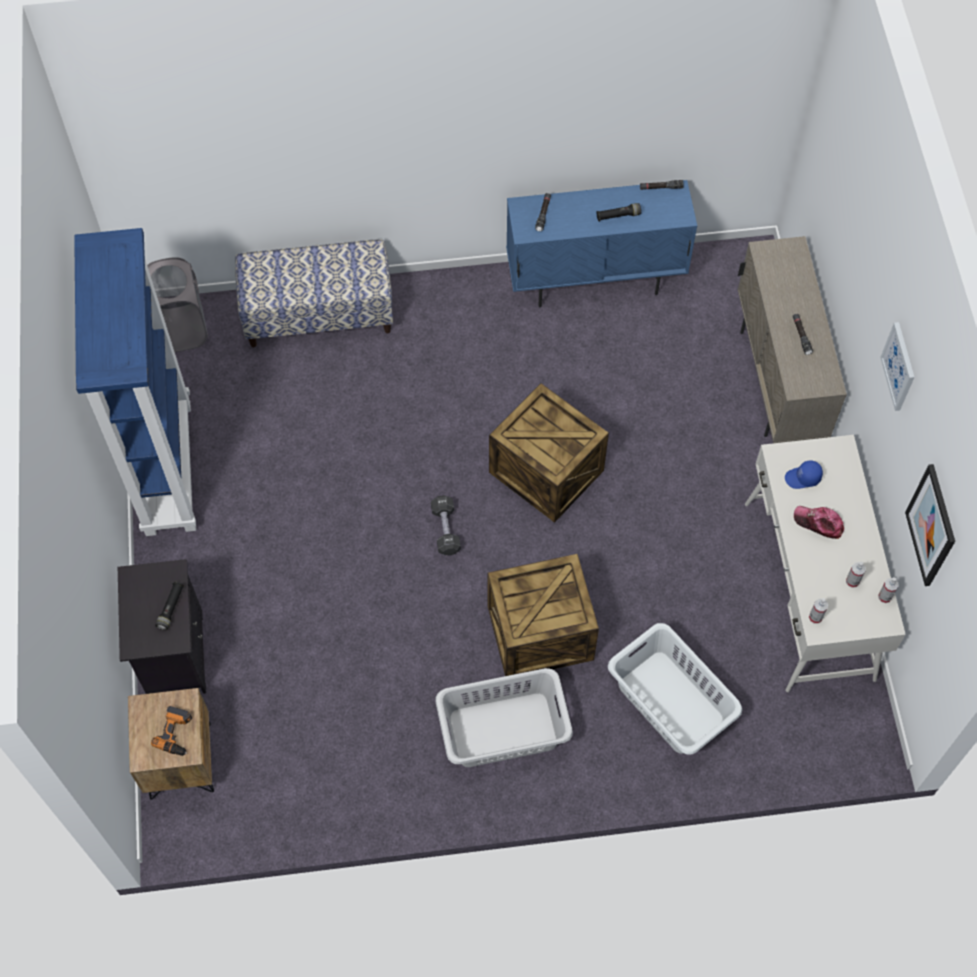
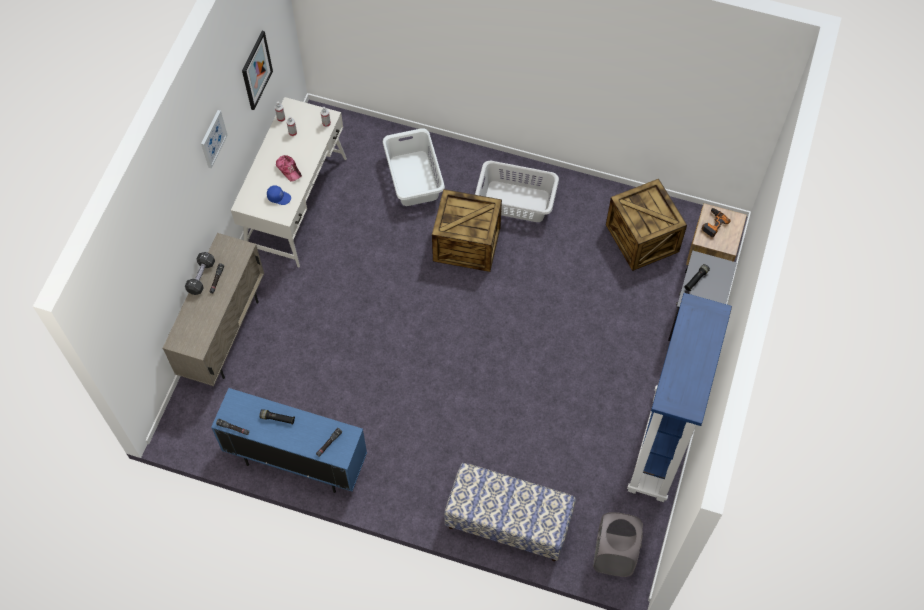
camera: 155 degrees left, 0 degrees up
(445, 530) = (492, 327): black dumbbell -> black dumbbell (201, 277)
(545, 472) = (410, 338): crate -> crate (643, 238)

